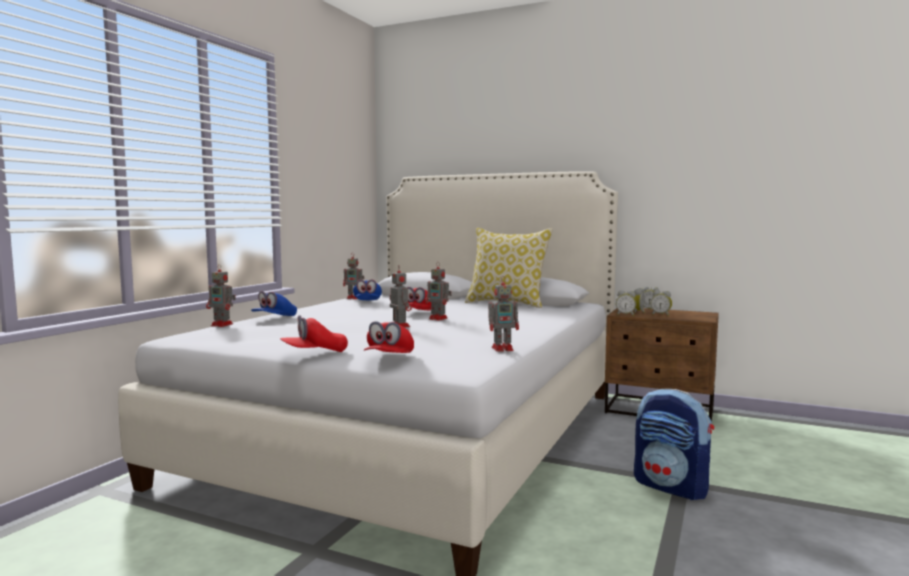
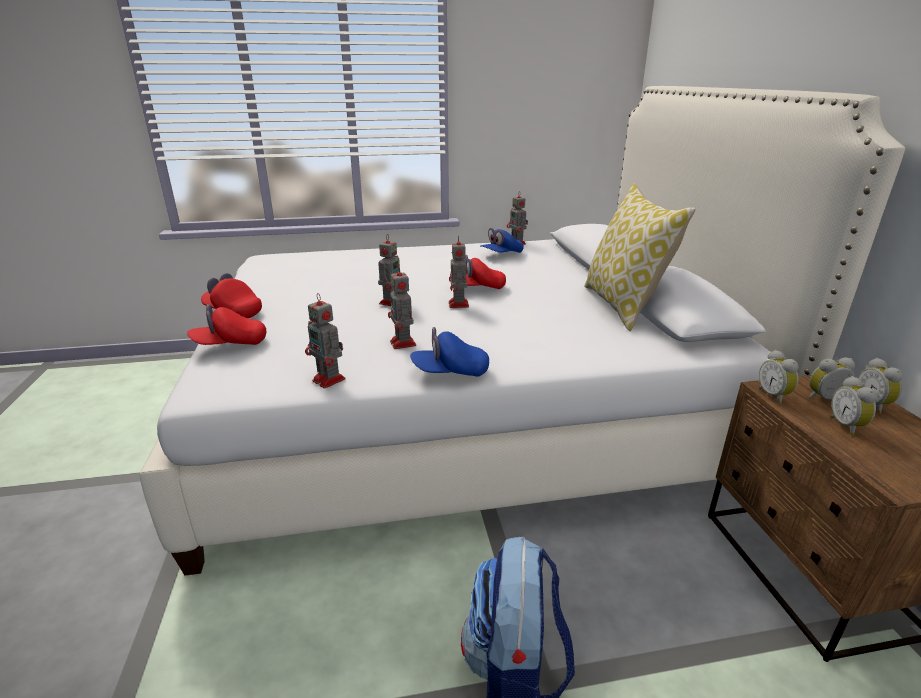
camera: 55 degrees right, 20 degrees up
(223, 325) = (319, 252): toy robot -> toy robot (403, 344)
(274, 318) = (366, 255): blue cap -> blue cap (450, 372)

